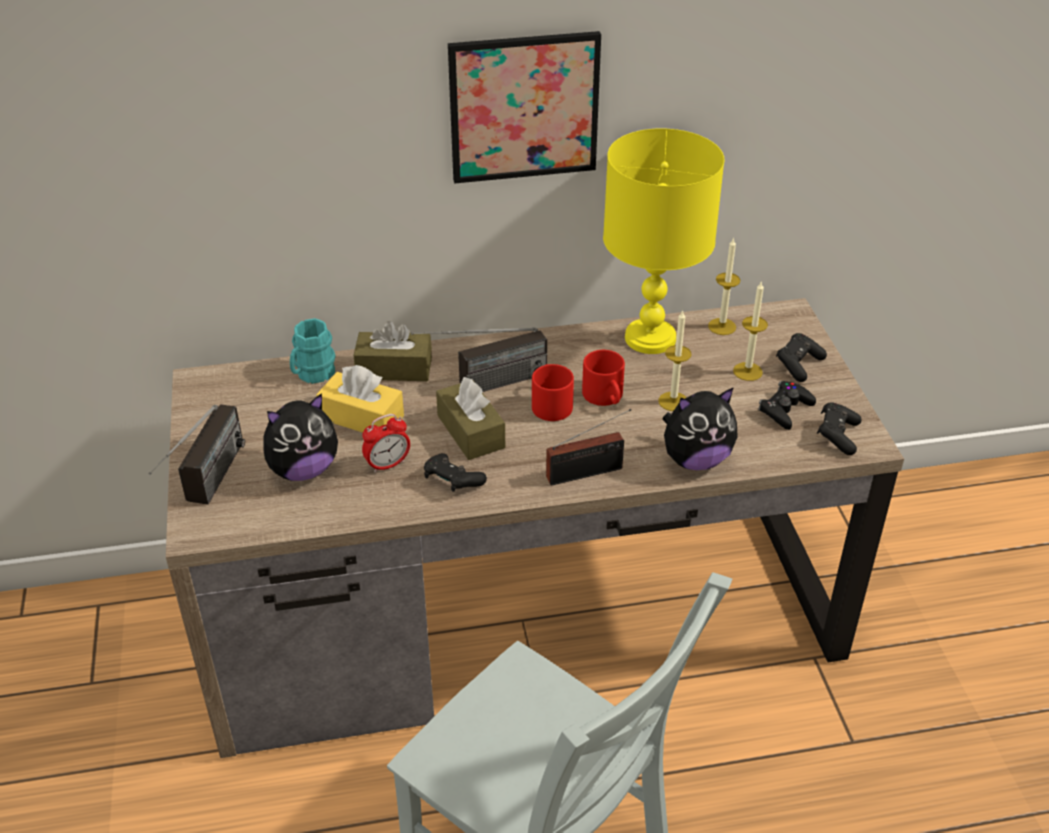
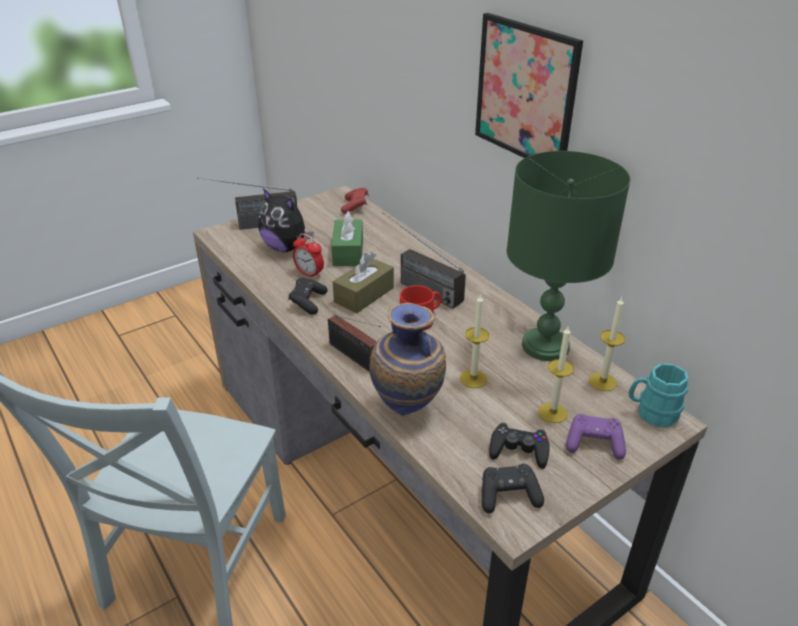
camera: 65 degrees right, 5 degrees down
(247, 378) = (355, 207): none -> red game controller
(312, 374) = (376, 224): turquoise mug -> turquoise mug (652, 413)
(362, 417) = (348, 252): yellow tissue box -> green tissue box
(394, 368) = (405, 249): brown tissue box -> none
(606, 397) = (450, 343): red mug -> none
(651, 338) = (545, 346): yellow table lamp -> green table lamp
(695, 459) = (408, 409): plush toy -> vase
(798, 365) = (594, 444): black game controller -> purple game controller

